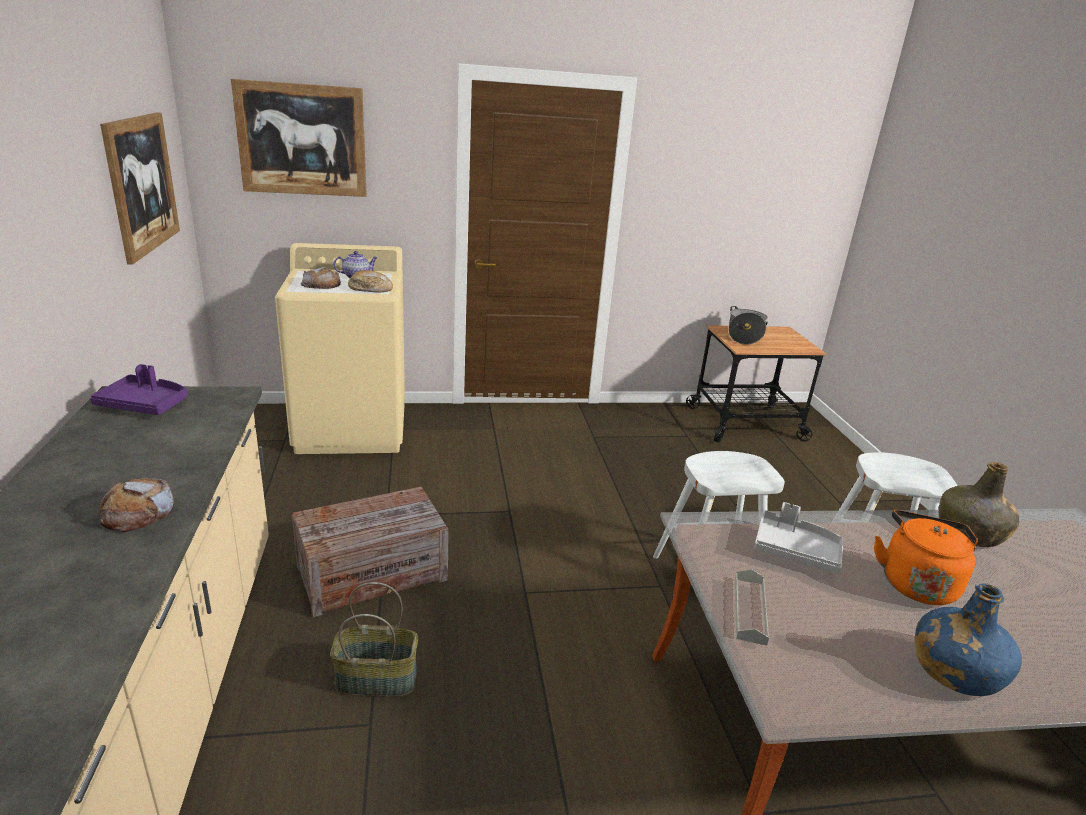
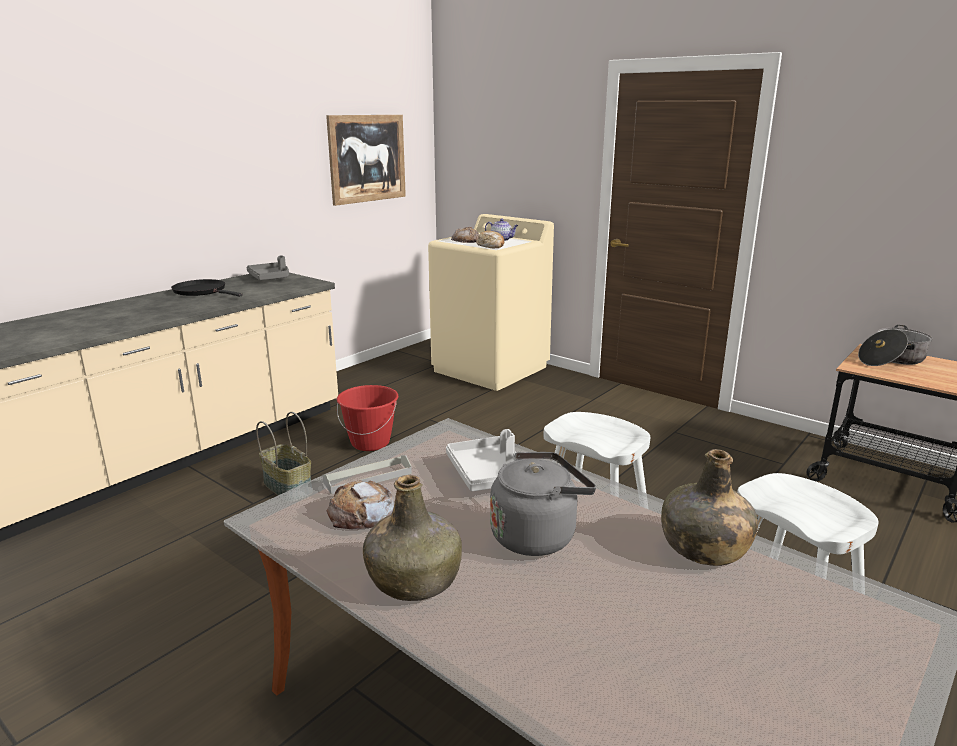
camera: 50 degrees right, 5 degrees down
(91, 464) = (202, 291): none -> black frying pan
(138, 512) = (176, 309): bread -> bread (362, 513)
(145, 404) = (270, 278): purple tray -> grey tray
(302, 140) = (498, 133): picture -> none
(373, 573) = (370, 442): crate -> red bucket
(916, 582) = (537, 535): orange kettle -> grey kettle
(954, 671) = (414, 579): blue bottle -> green bottle

